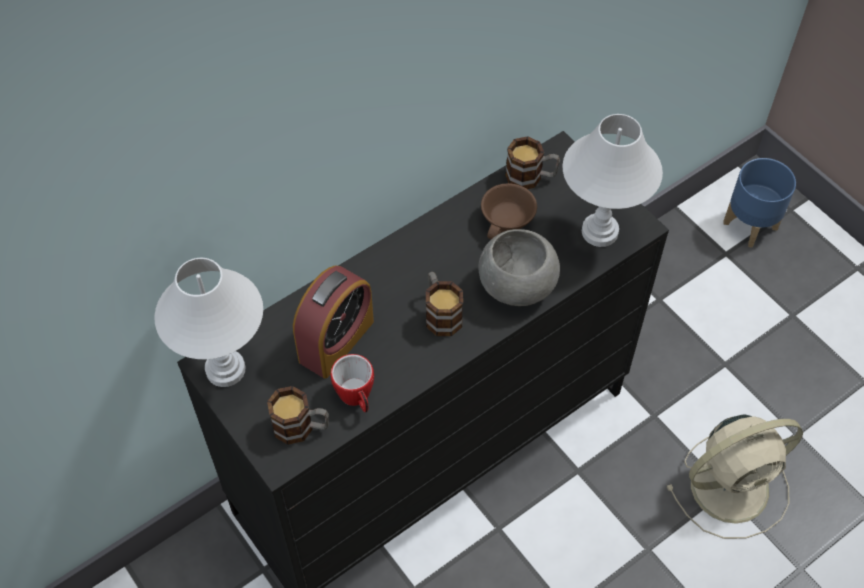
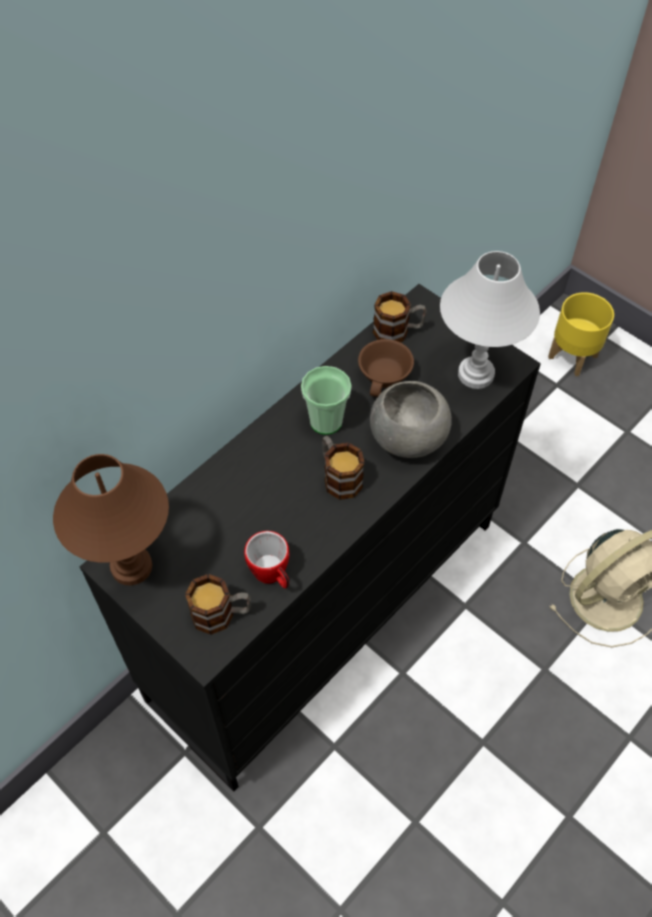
camera: 10 degrees left, 0 degrees up
(224, 370) = (131, 567): white table lamp -> brown table lamp
(336, 341) = (240, 520): alarm clock -> none
(439, 257) = (326, 421): none -> cup
(751, 225) = (573, 356): blue planter -> yellow planter

